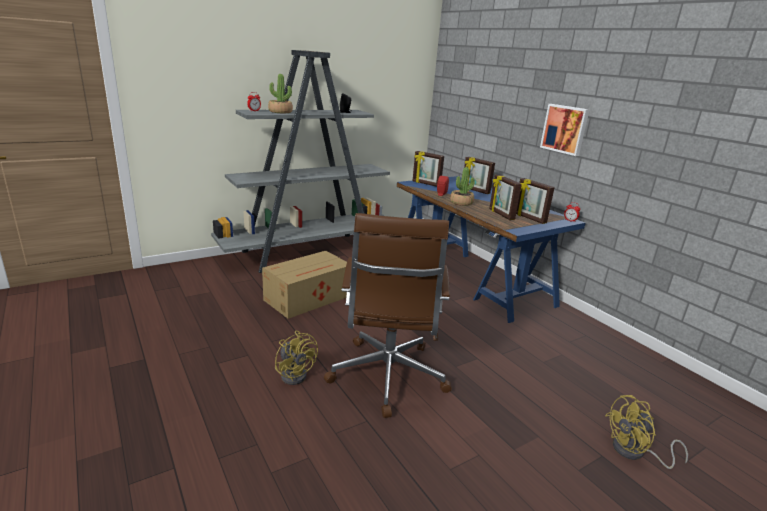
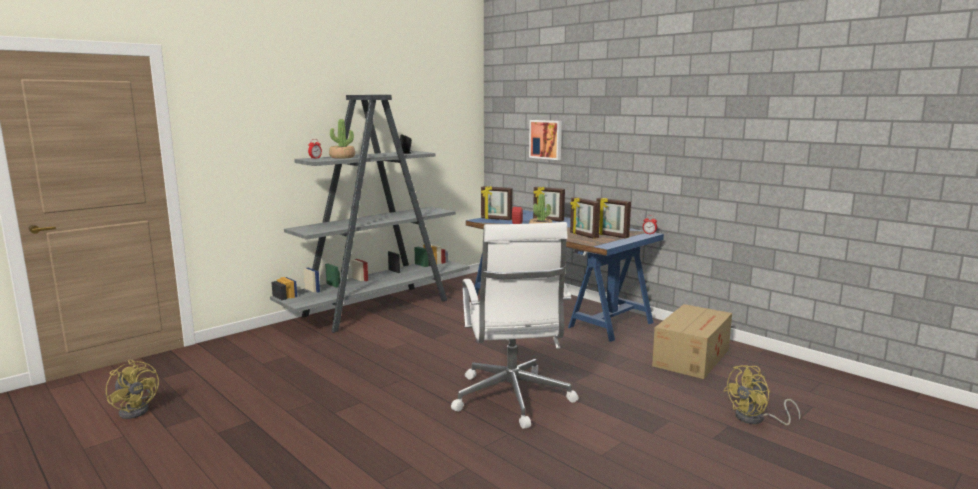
camera: 10 degrees left, 10 degrees down
(296, 373) = (420, 409): yellow fan -> yellow fan (137, 409)
(309, 297) = (399, 347): cardboard box -> cardboard box (692, 357)
(387, 377) = (512, 399): brown office chair -> white office chair
(565, 129) = (628, 148): picture -> picture (546, 139)

